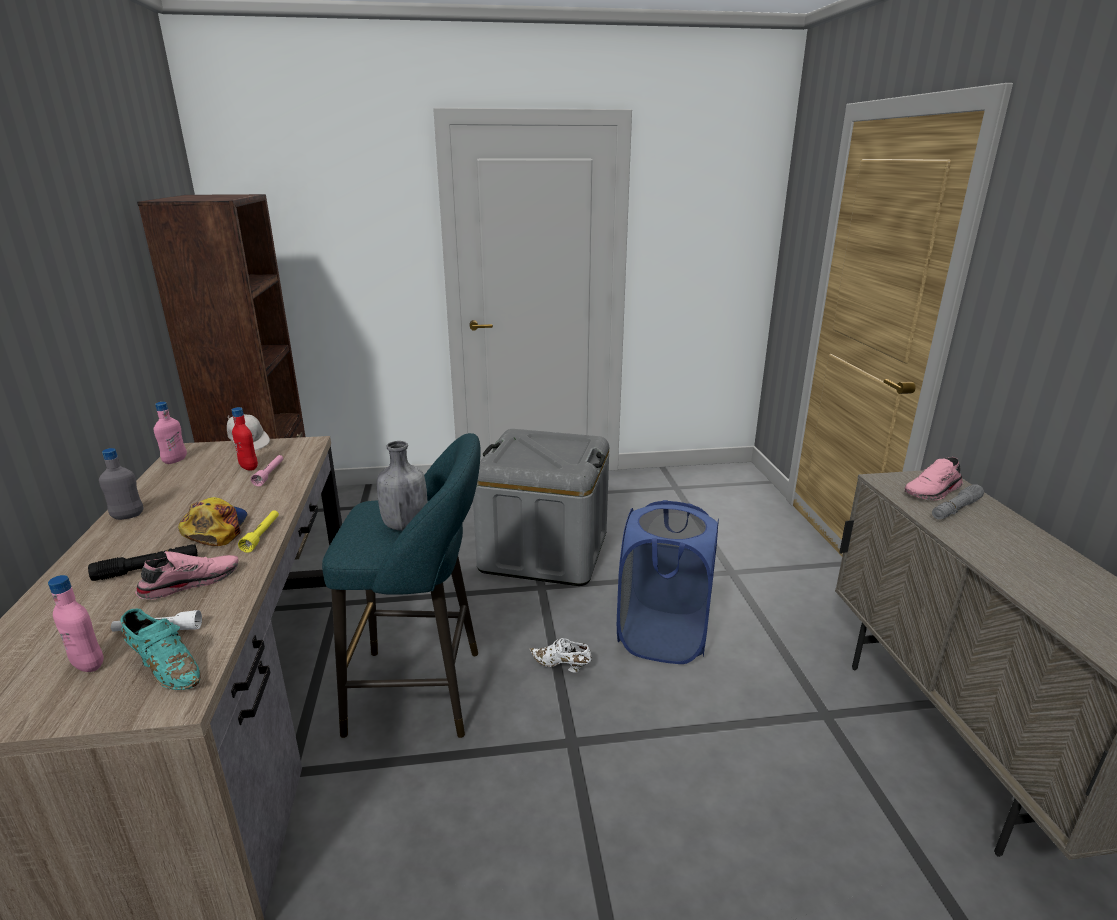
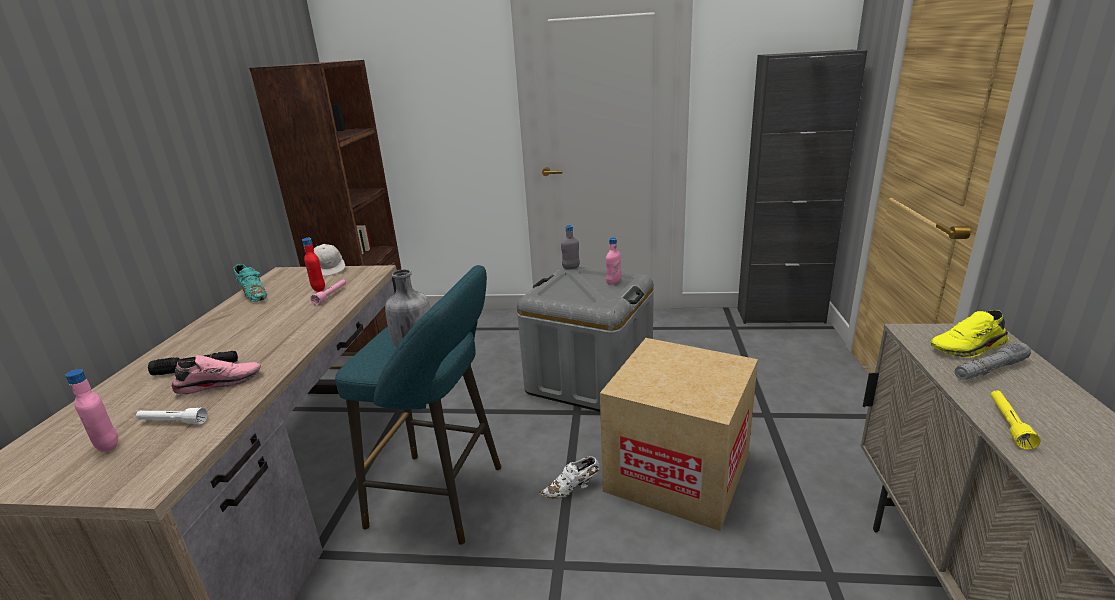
camera: 15 degrees right, 0 degrees up
(128, 516) = (209, 324): grey bottle -> grey bottle (571, 268)
(166, 668) = (159, 455): turquoise shoe -> turquoise shoe (253, 295)
(175, 460) = (268, 281): pink bottle -> pink bottle (613, 282)
(215, 528) = (264, 338): cap -> none
(262, 535) = (295, 347): yellow flashlight -> yellow flashlight (1008, 424)
(562, 666) = (572, 489): white shoe -> white shoe turned 60 degrees counterclockwise
(663, 637) = (678, 472): blue laundry basket -> cardboard box
(717, 473) = (780, 315): none -> black cabinet
(933, 492) = (969, 348): pink shoe -> yellow shoe

